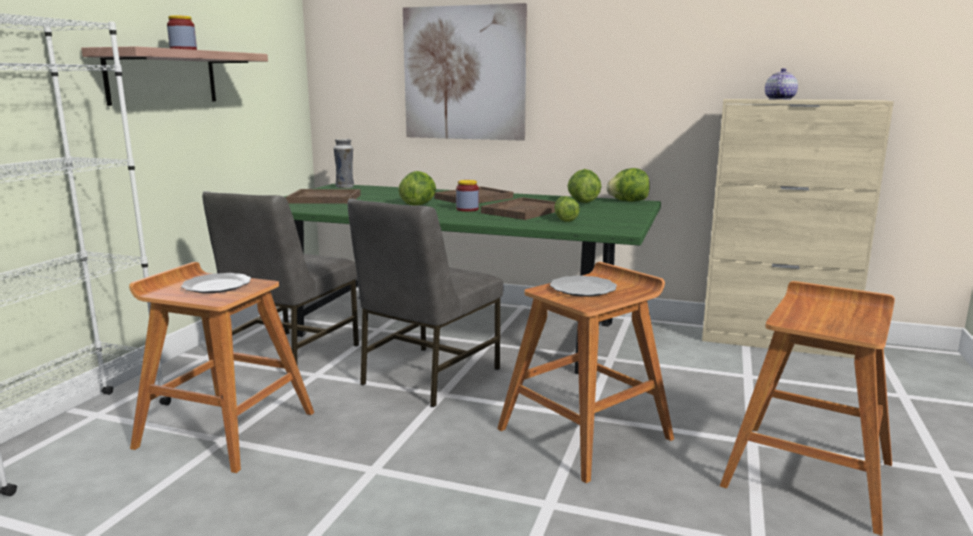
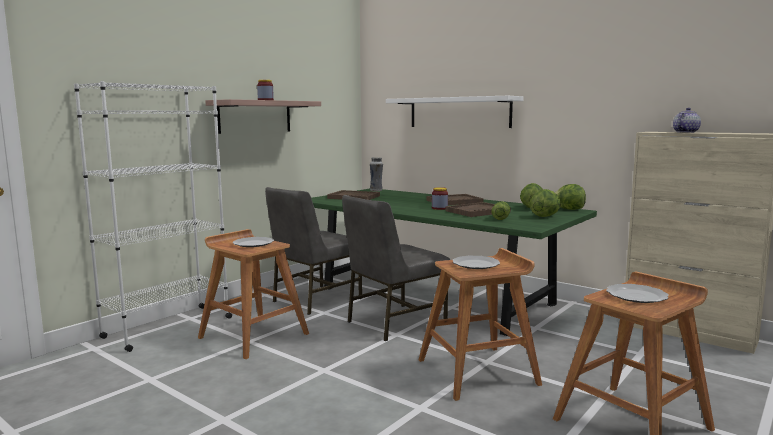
camera: 20 degrees right, 5 degrees down
(419, 205) = (410, 203): lettuce -> lettuce (545, 216)
(464, 73) = (459, 112): picture -> white shelf
(820, 314) = (635, 295): none -> plate

